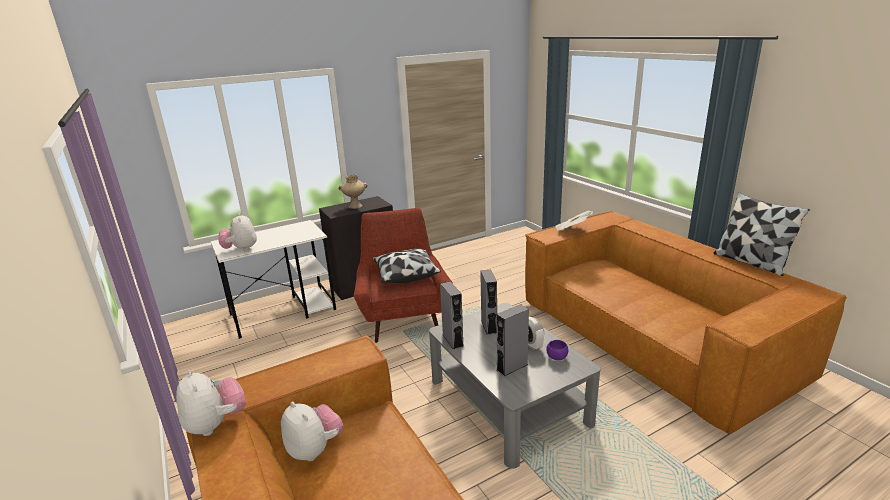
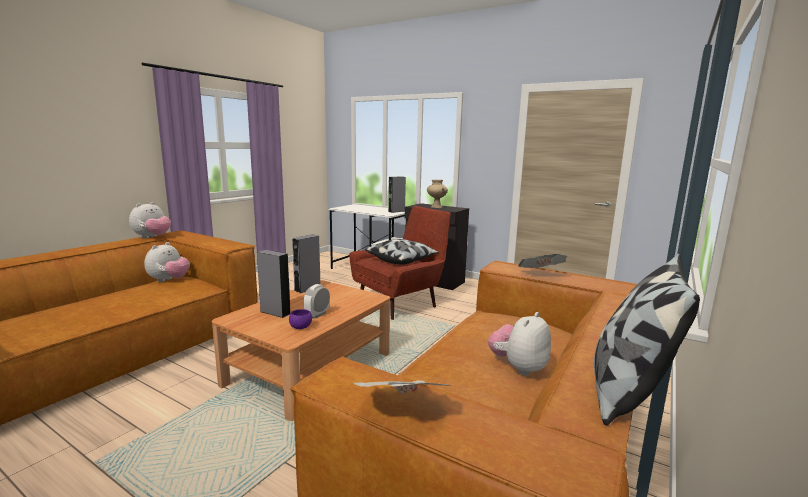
camera: 60 degrees right, 10 degrees down
(241, 249) = (347, 208): plush toy -> plush toy (518, 367)
(489, 326) = (339, 296): grey speaker -> grey speaker (396, 211)
(508, 401) = (310, 368): grey coffee table -> brown coffee table
(773, 316) = (403, 407): none -> newspaper

